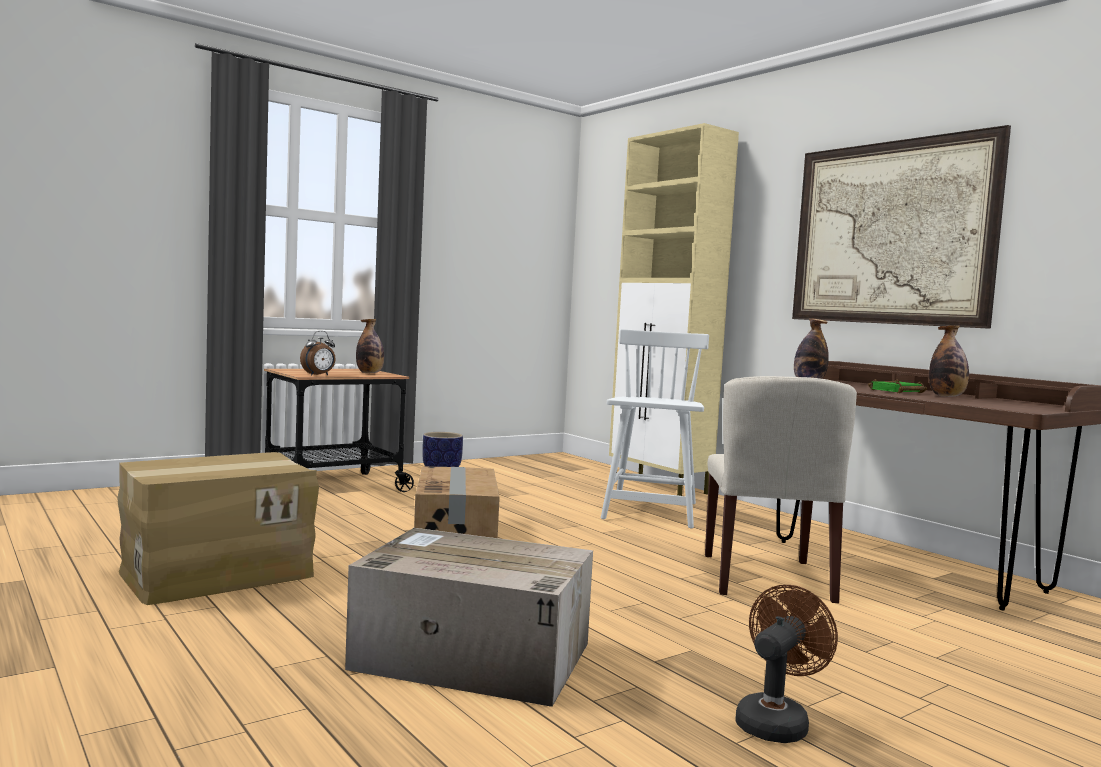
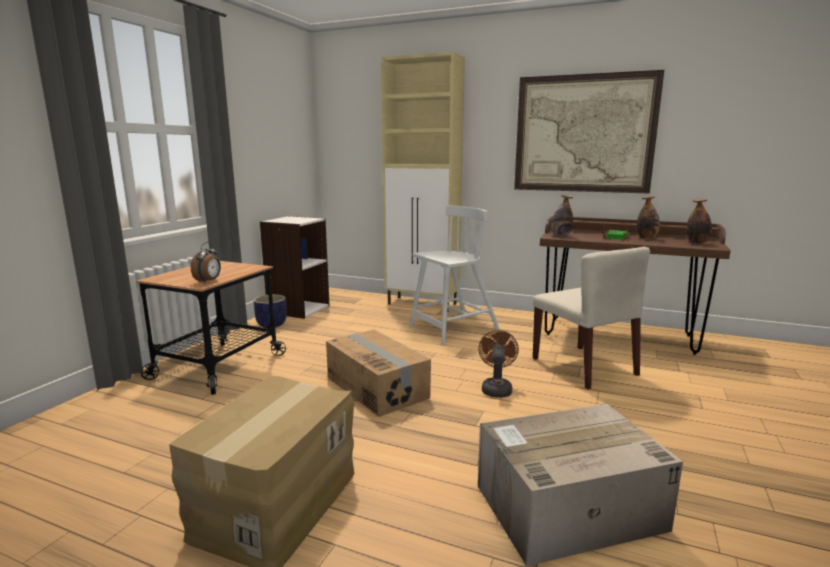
camera: 30 degrees left, 10 degrees up
(369, 373) = (235, 268): bottle -> bottle (697, 243)
(495, 464) = (298, 309): none -> white bookcase
(651, 512) = (452, 329): white chair -> white chair turned 75 degrees clockwise
(776, 721) = (759, 483): brown fan -> brown fan (496, 388)

